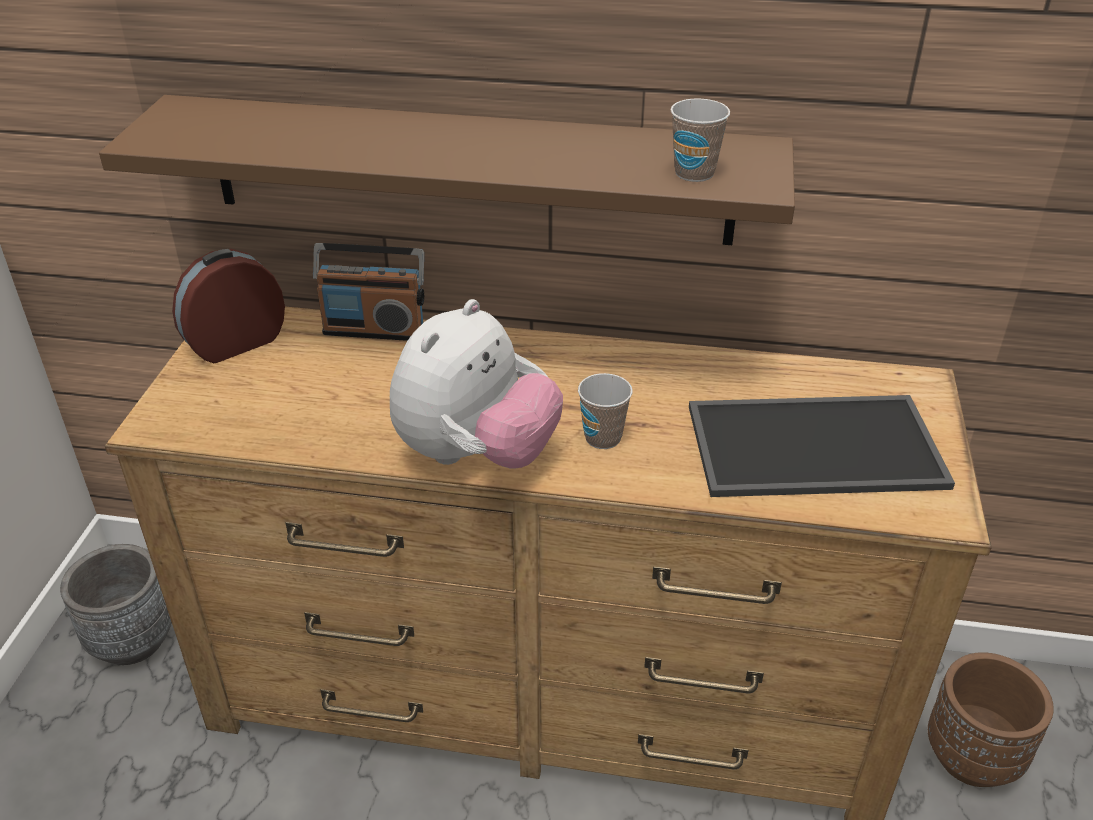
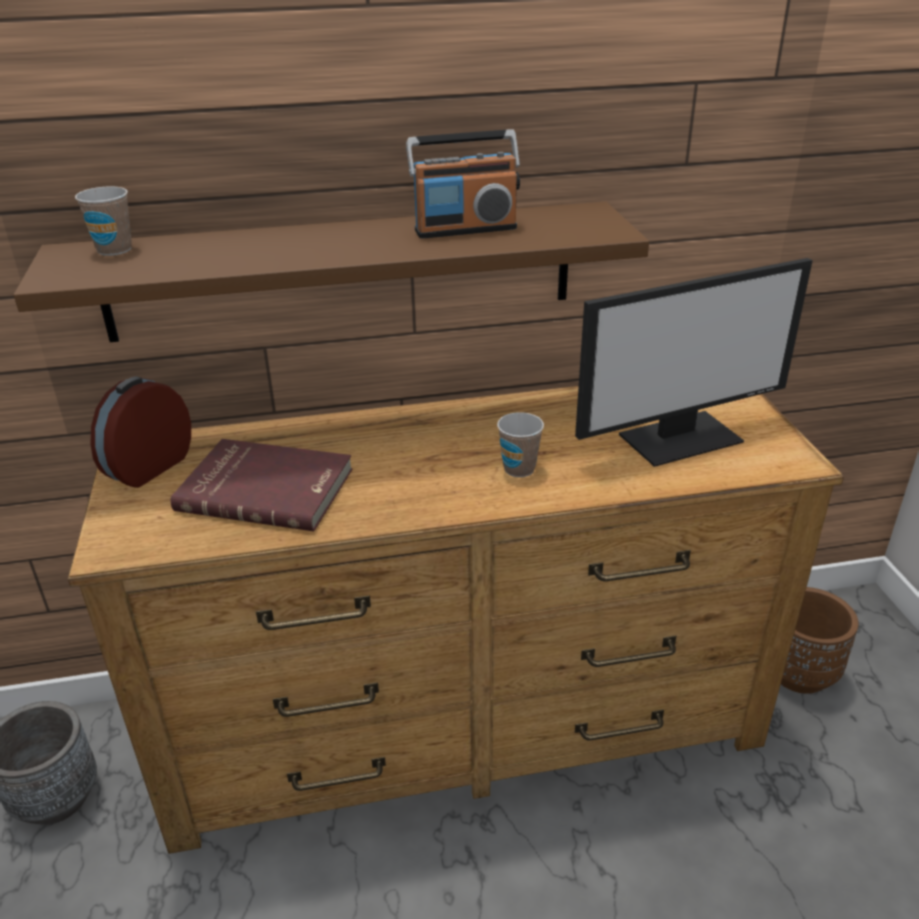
camera: 20 degrees left, 5 degrees down
(332, 395) = (267, 488): none -> red book
(374, 330) = (273, 431): radio -> radio (465, 229)
(476, 454) = (424, 504): plush toy -> none
(694, 173) = (557, 232): cup -> cup (114, 250)
(816, 444) = (680, 437): tray -> monitor

